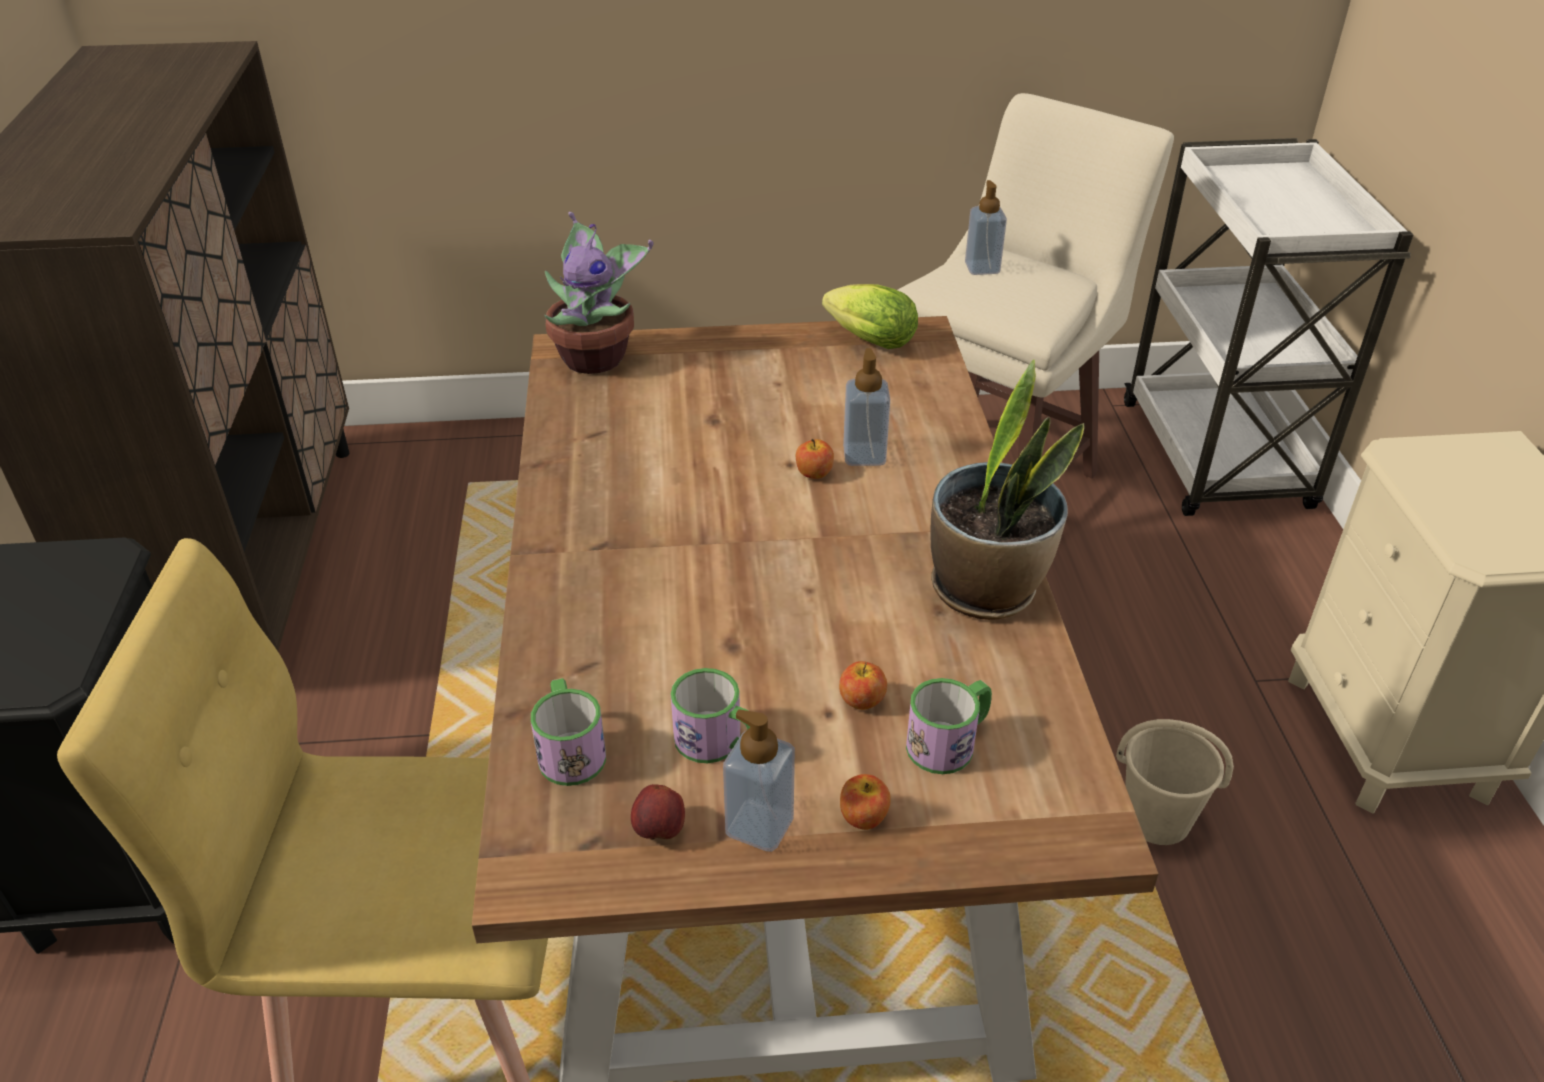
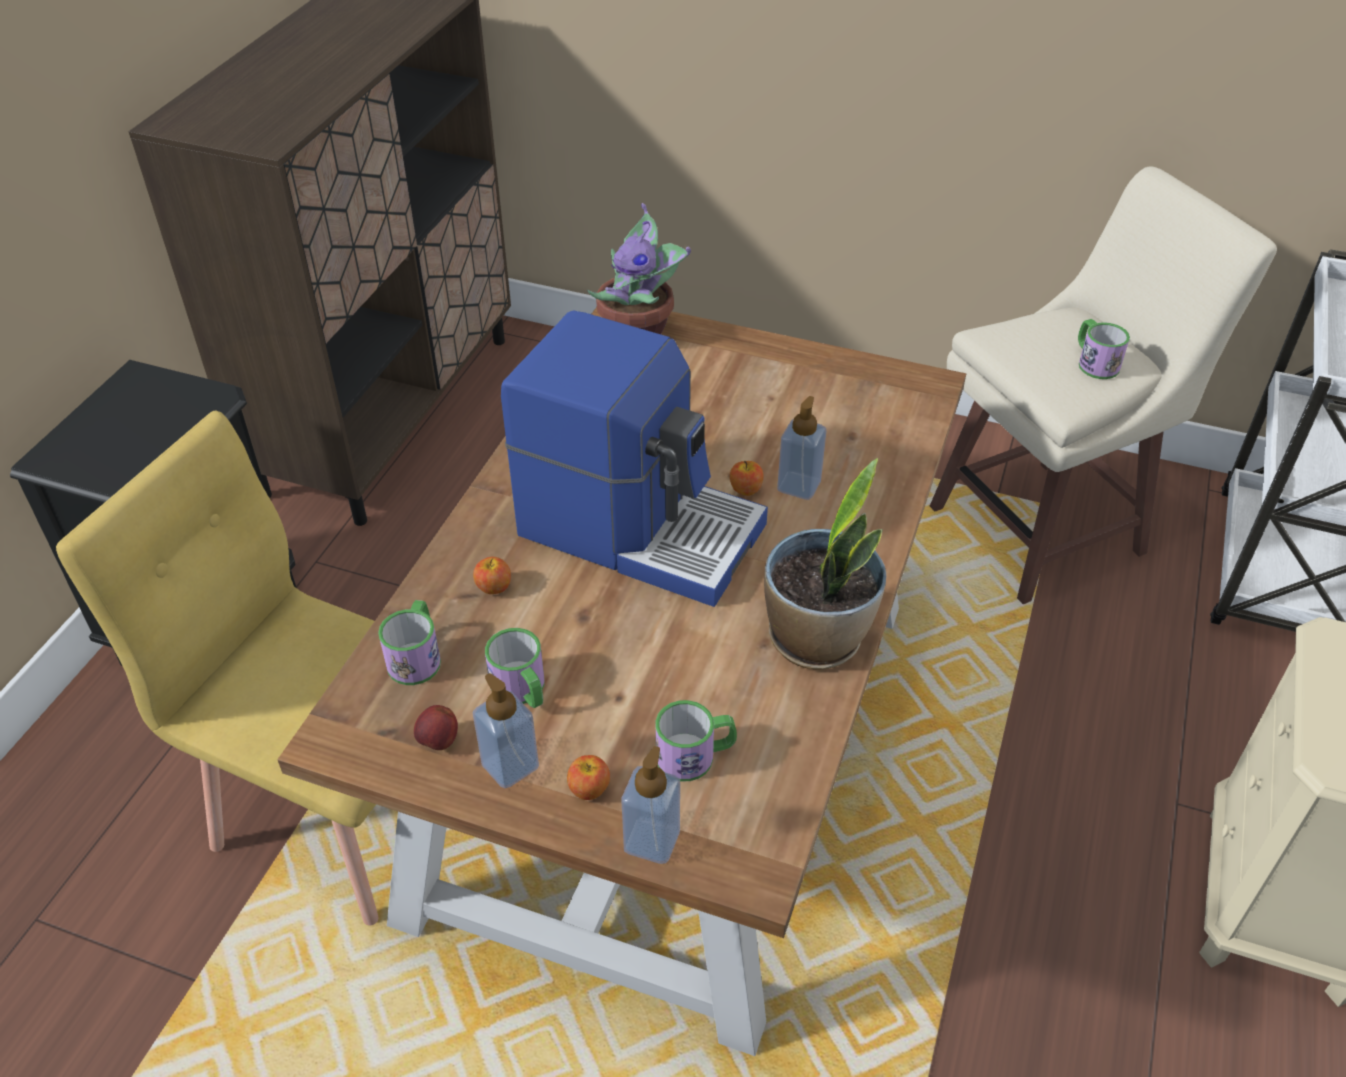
camera: 25 degrees right, 5 degrees up
(731, 540) = (640, 527): none -> coffee machine
(862, 701) = (651, 697): apple -> apple (493, 587)
(866, 339) = (875, 377): lettuce -> none
(982, 268) = (1055, 330): soap dispenser -> soap dispenser (652, 841)
(1035, 286) = (1094, 362): none -> mug
(1155, 818) = (996, 889): beige bucket -> none

